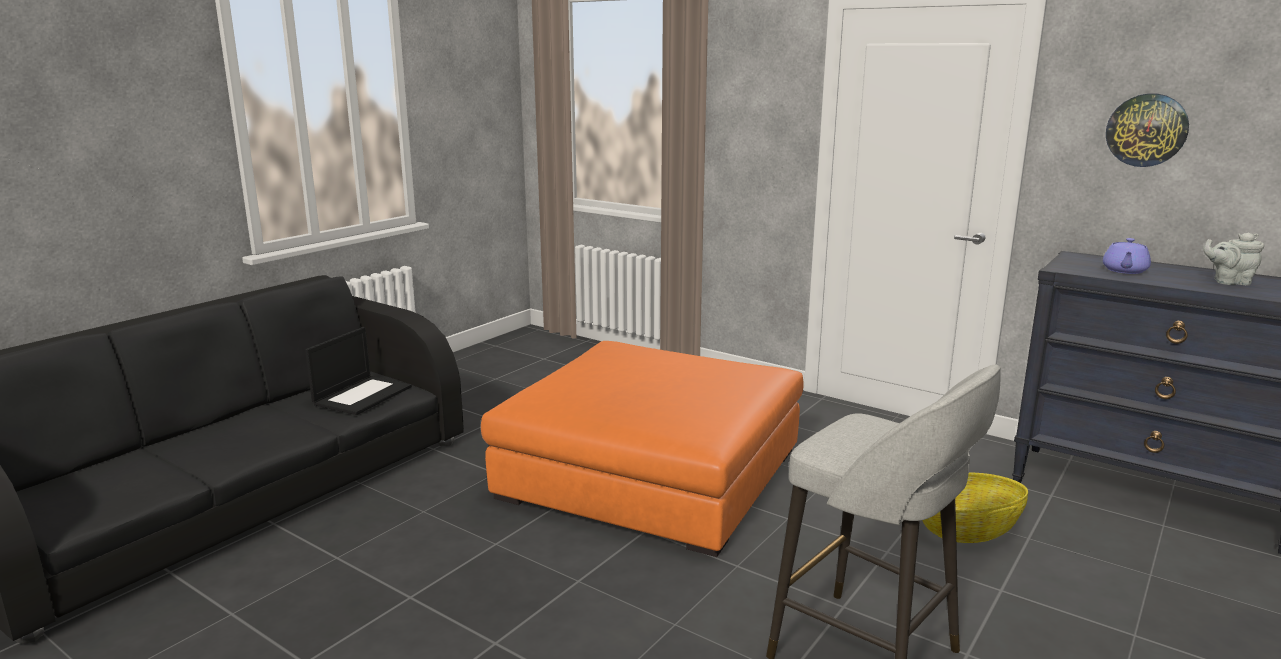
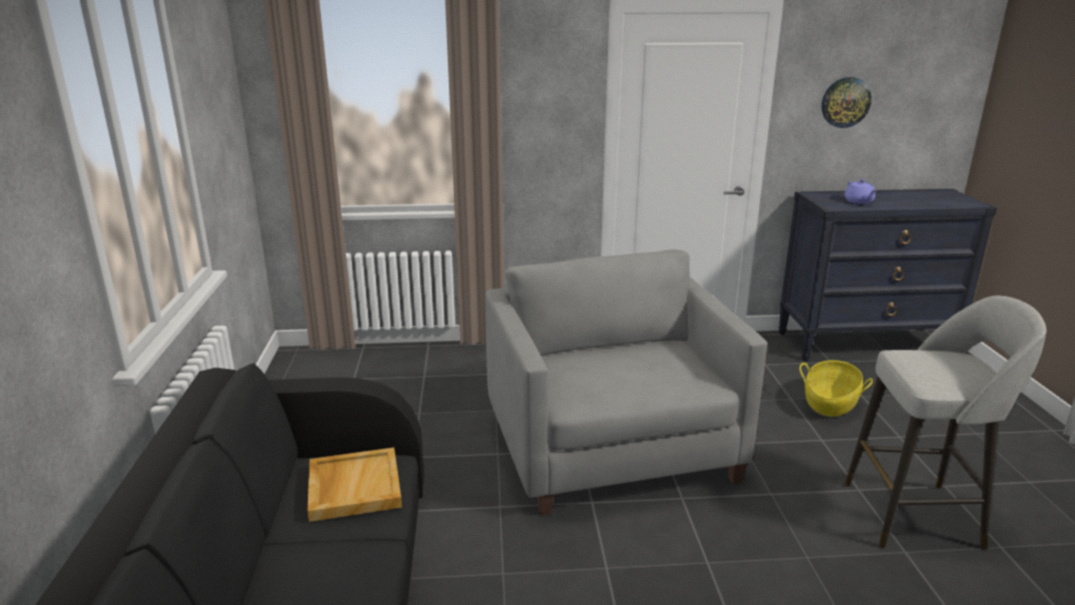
camera: 40 degrees left, 5 degrees up
(362, 395) = (353, 487): laptop -> beige tray
(651, 473) = (611, 449): orange ottoman -> grey armchair
(1228, 282) = (912, 198): grey teapot -> none

